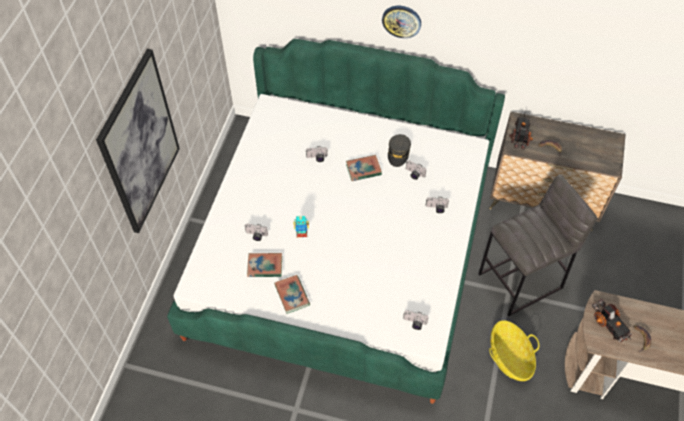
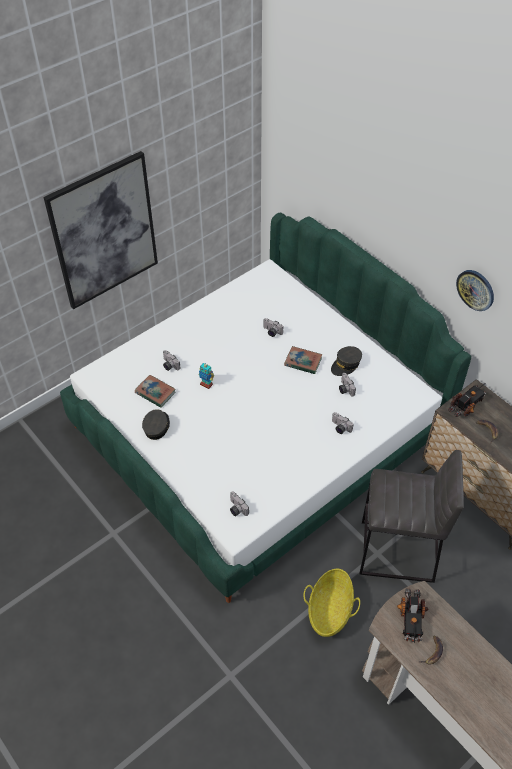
camera: 35 degrees right, 5 degrees down
(292, 295) = (156, 427): book -> grey cap
(401, 21) = (396, 234): wall clock -> wall clock (475, 289)

